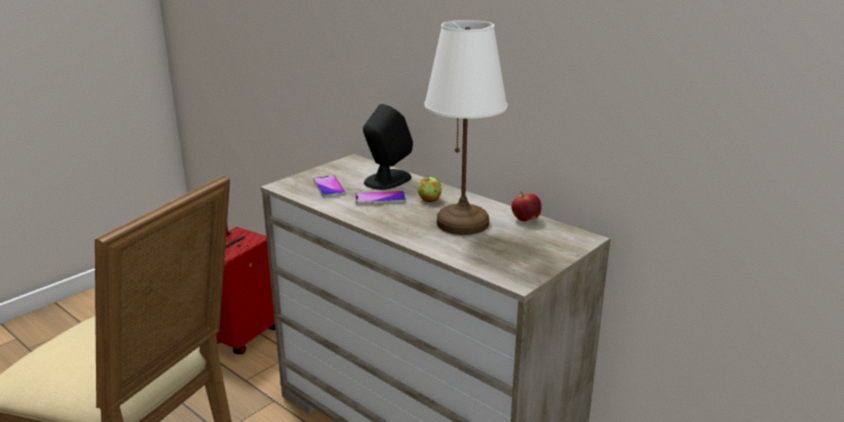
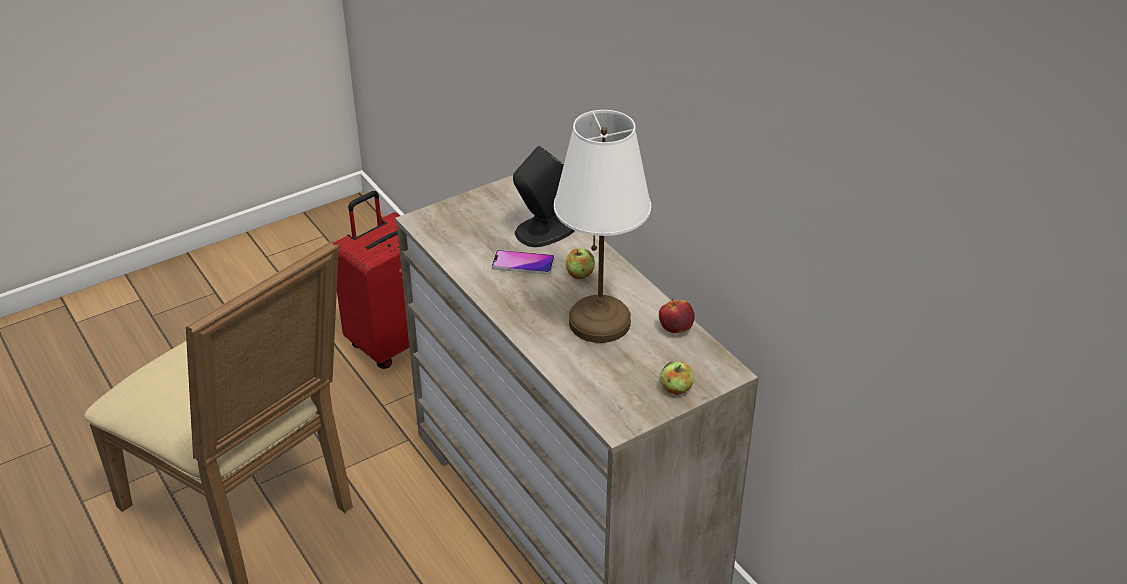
camera: 15 degrees right, 15 degrees up
(329, 187) = (472, 232): phone -> none
(551, 253) = (676, 389): none -> apple

